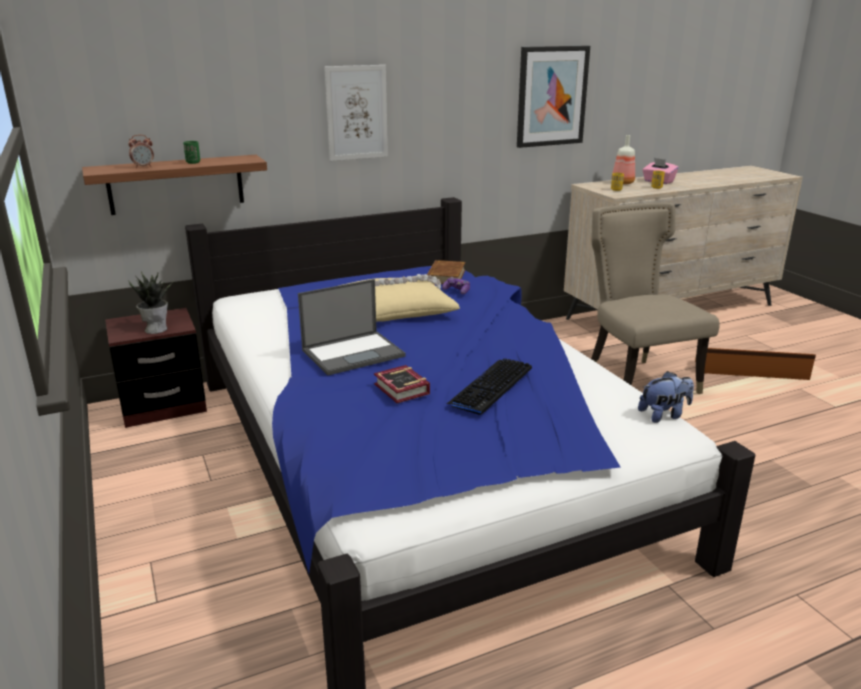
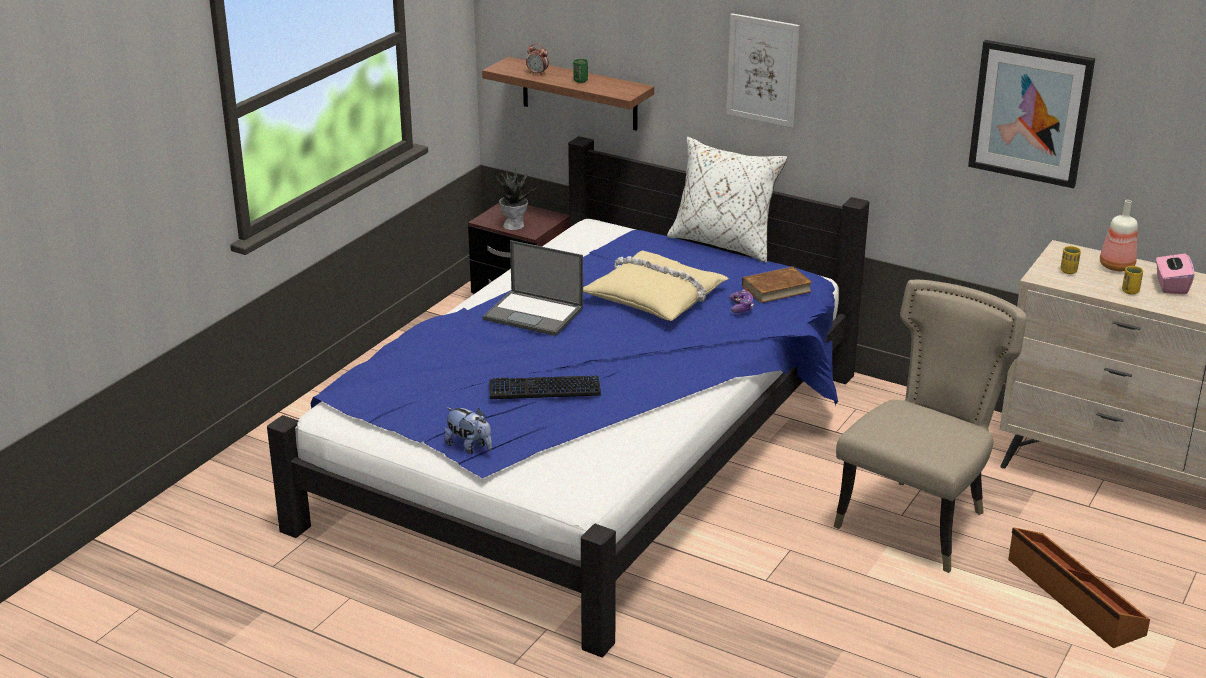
camera: 55 degrees right, 5 degrees up
(353, 271) = (724, 243): none -> white pillow
(401, 390) = (493, 356): book -> none
(664, 415) = (607, 482): plush toy -> plush toy (469, 447)

